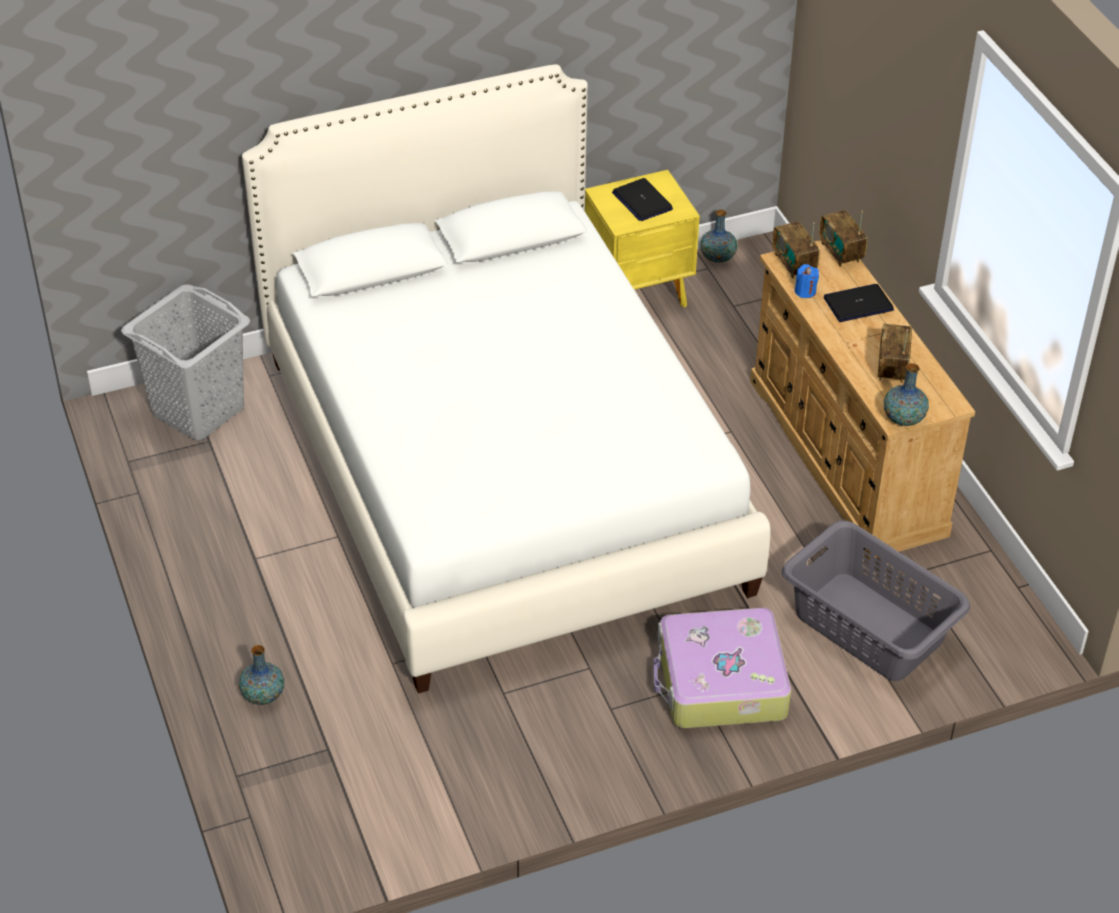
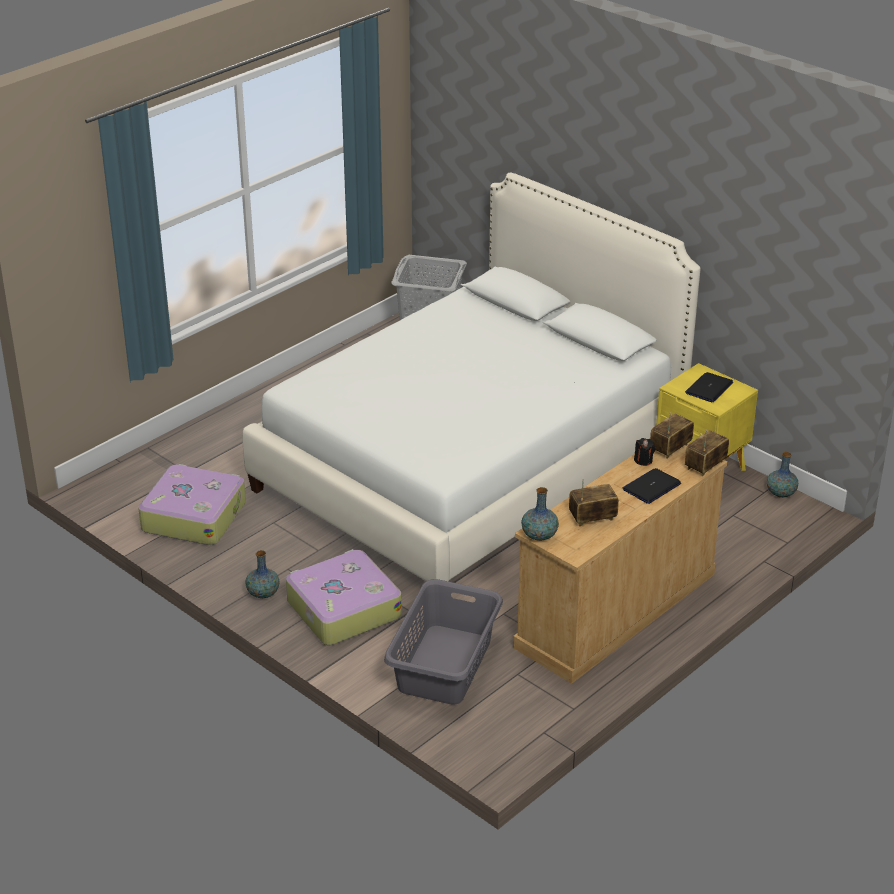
camera: 65 degrees right, 10 degrees down
(263, 695) = (214, 437): vase -> vase (263, 593)
(437, 770) = (194, 516): none -> suitcase
(805, 291) = (643, 460): blue candle -> black candle
(858, 304) = (651, 487): laptop -> laptop turned 90 degrees counterclockwise

